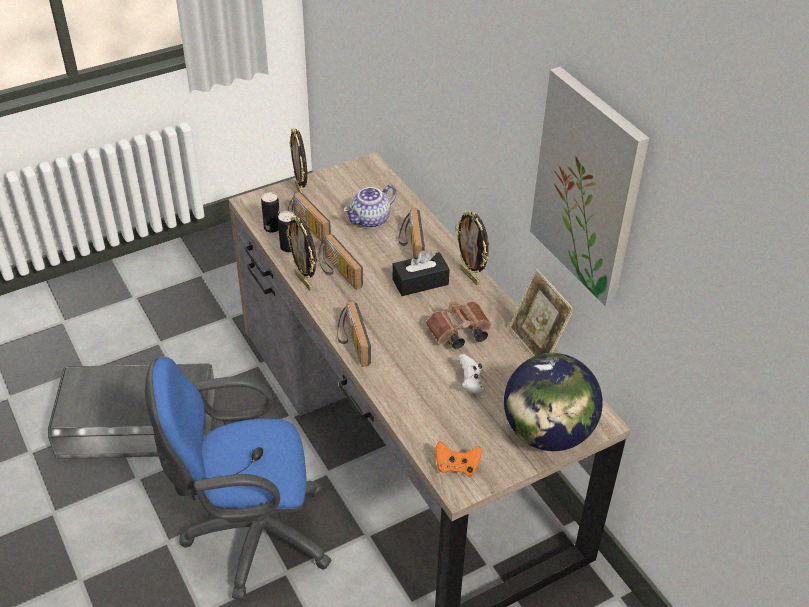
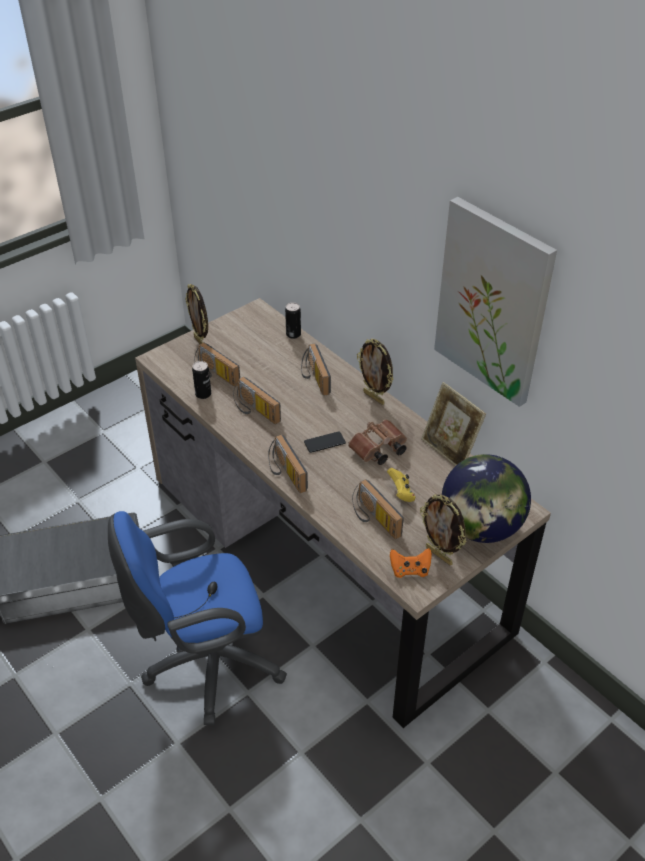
camera: 10 degrees left, 0 degrees up
(272, 228) = (183, 378): can -> can (293, 334)
(304, 281) = (226, 423): picture frame -> picture frame (439, 555)
(370, 220) = (271, 360): teapot -> none
(403, 317) = (324, 442): none -> phone
(420, 282) = (331, 409): black tissue box -> none
(432, 406) = (373, 519): none -> radio
(470, 383) = (401, 493): white game controller -> yellow game controller

